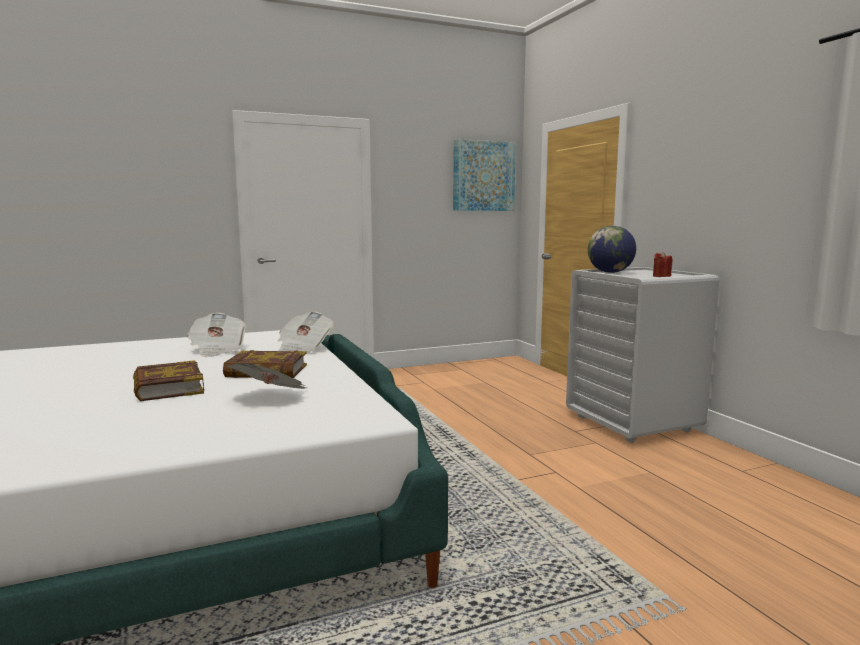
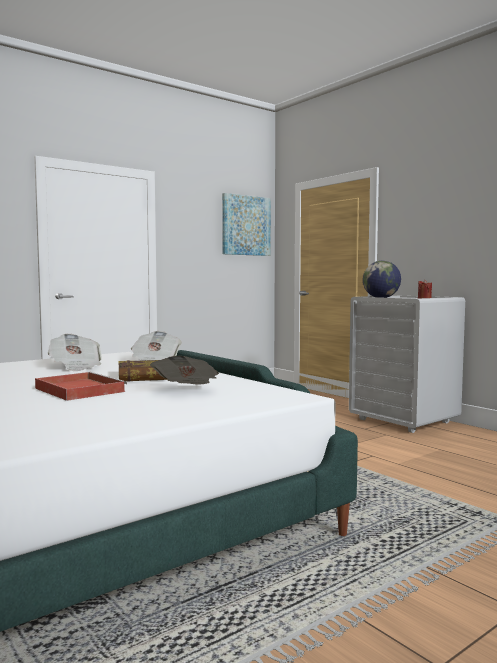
camera: 15 degrees left, 5 degrees down
(167, 387) = (78, 390): book -> red tray

